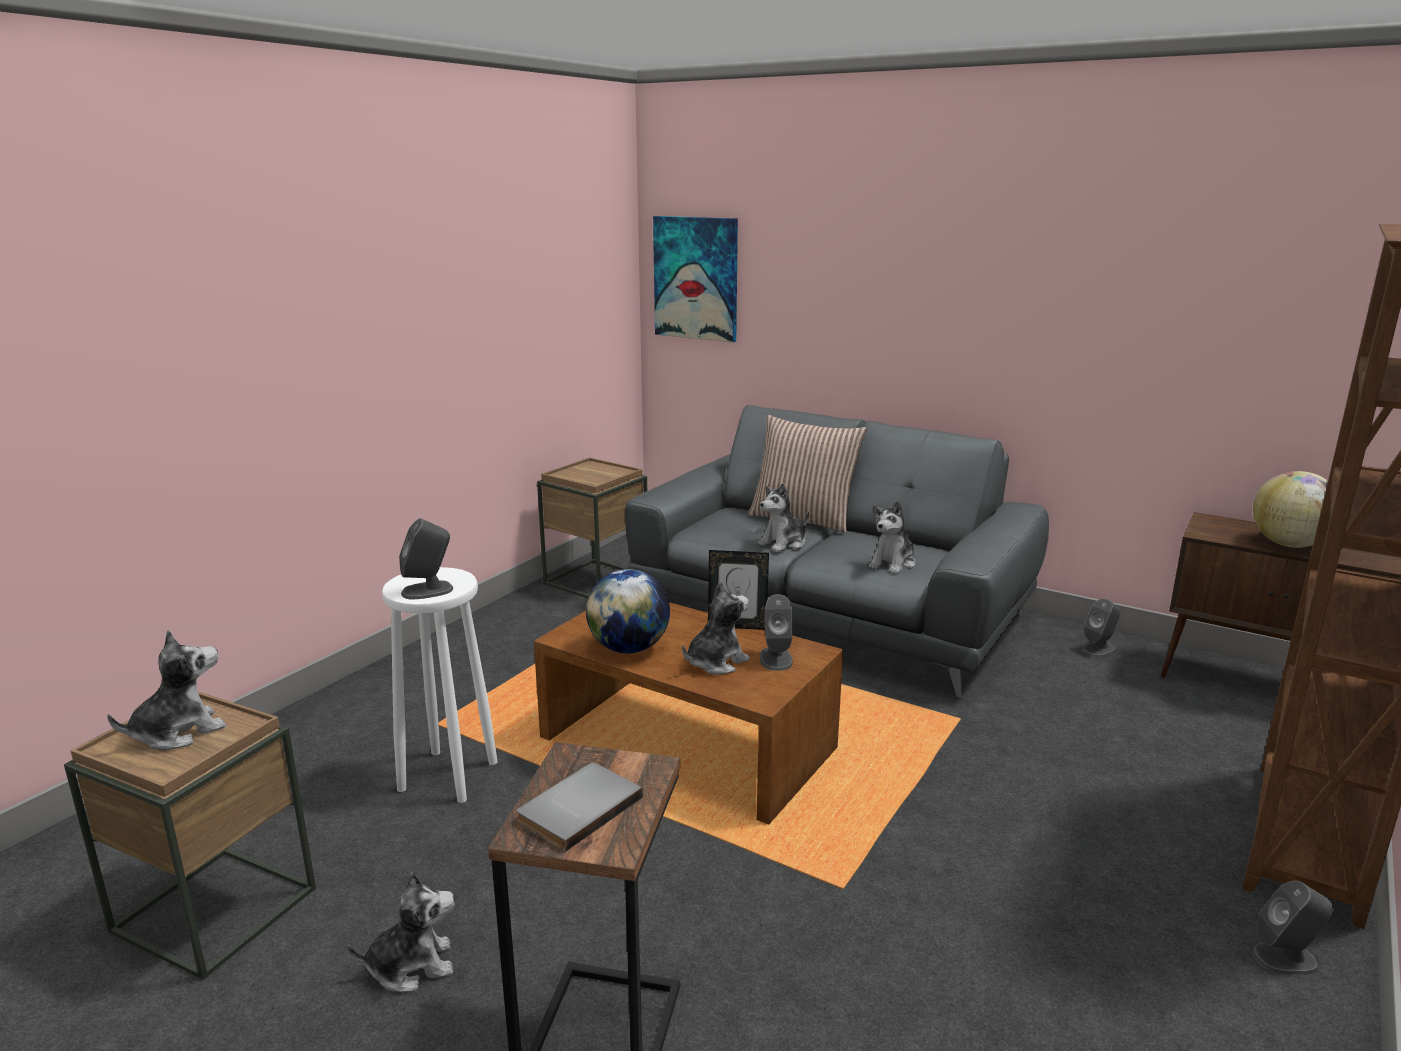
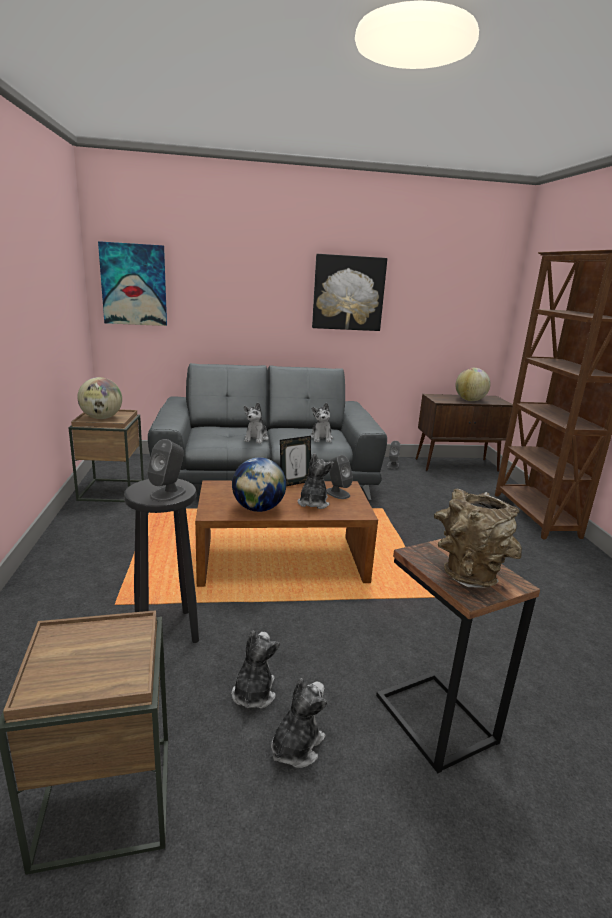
camera: 40 degrees left, 0 degrees up
(178, 732) = (84, 654): plush toy -> plush toy (253, 693)
(449, 775) = (166, 630): white stool -> black stool
(577, 808) = (467, 574): grey book -> brown vase
(584, 474) = (101, 418): none -> globe
(803, 519) = (247, 425): pillow -> none
(1038, 296) = (348, 293): none -> picture
(1285, 958) = (580, 557): grey speaker -> none

